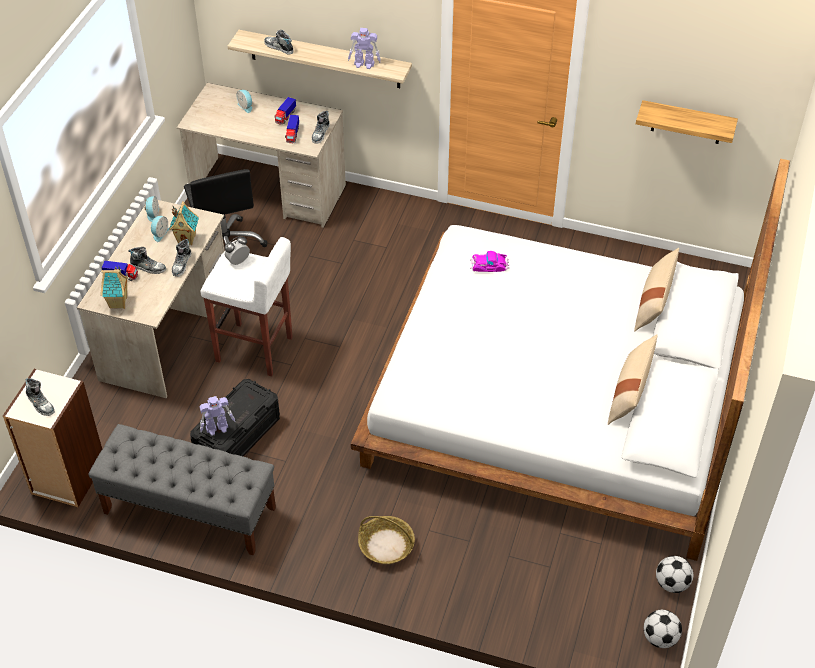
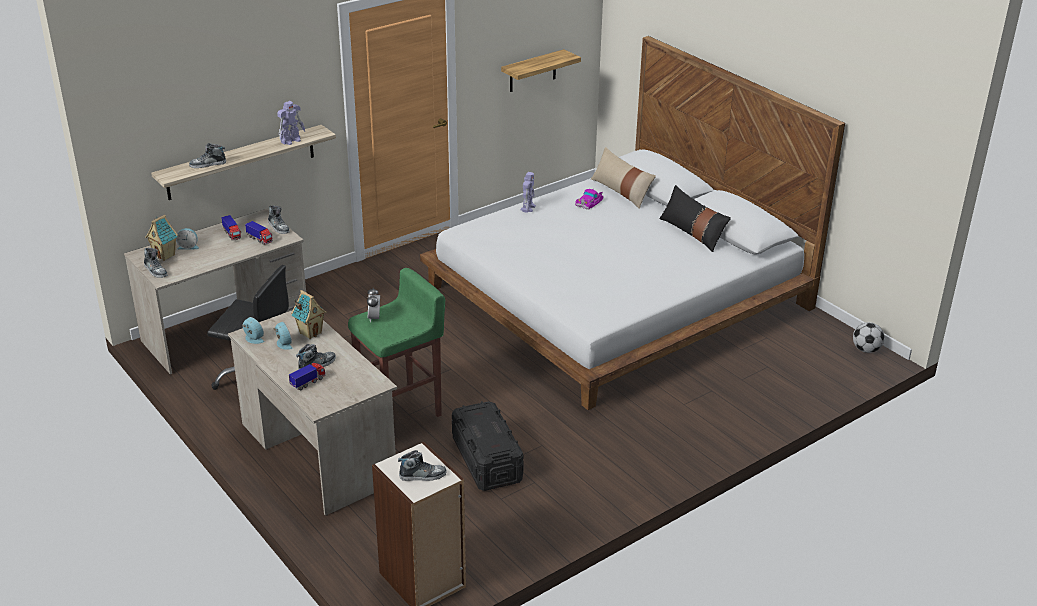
camera: 55 degrees left, 15 degrees down
(119, 303) = (341, 395): toy house -> toy house (165, 255)
(182, 264) = (338, 346): shoe -> shoe (155, 270)
(189, 510) = (540, 519): grey bench -> none
(218, 428) = (494, 444): toy robot -> toy robot (528, 208)
(255, 350) = (401, 412): white stool -> green stool
(386, 546) = (679, 430): basket -> none
(489, 265) = (508, 231): toy car -> toy car (589, 202)
(630, 392) = (692, 232): beige pillow -> black pillow
(672, 584) = (825, 326): football -> none

